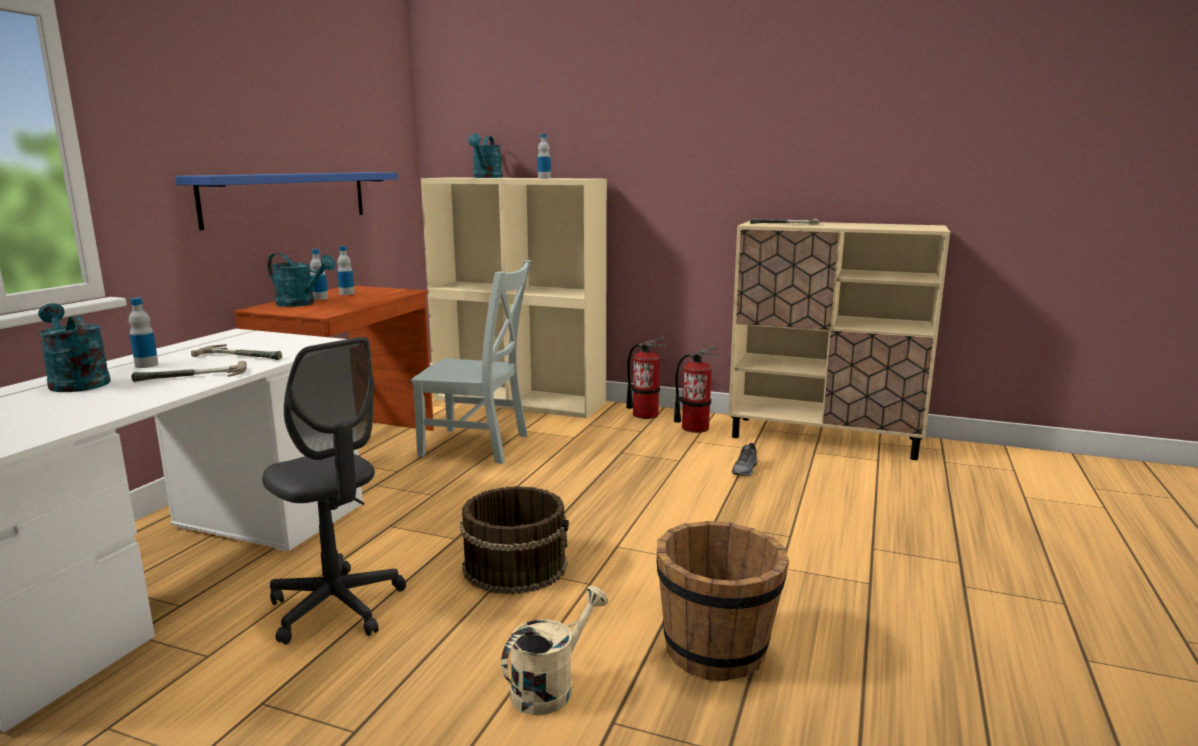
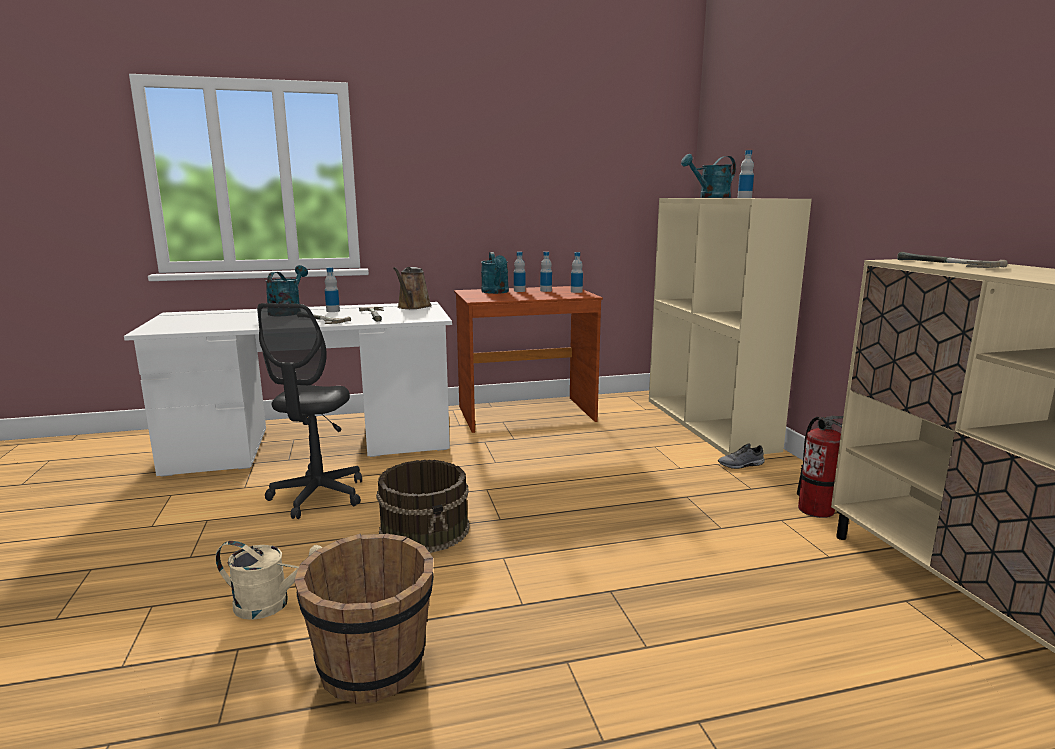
camera: 55 degrees right, 0 degrees up
(239, 338) = (413, 307): none -> brown watering can
(288, 197) = (525, 211): blue shelf -> none
(381, 289) = (576, 291): none -> bottle
(479, 446) = (596, 444): grey chair -> none
(645, 414) = (794, 477): fire extinguisher -> none
(745, 469) = (766, 570): grey shoe -> grey shoe (741, 465)

